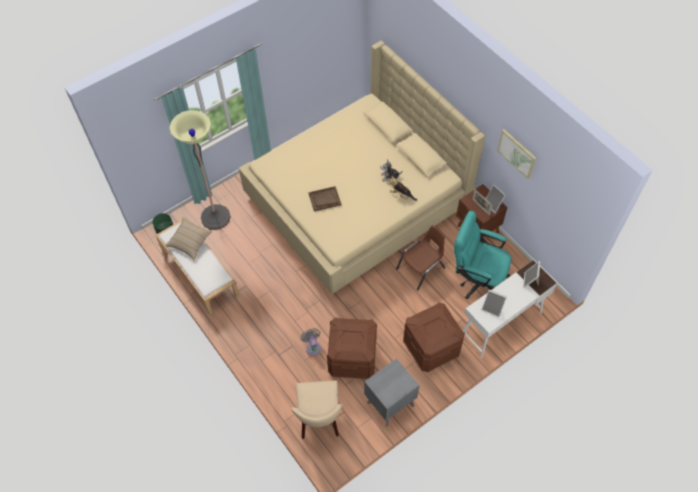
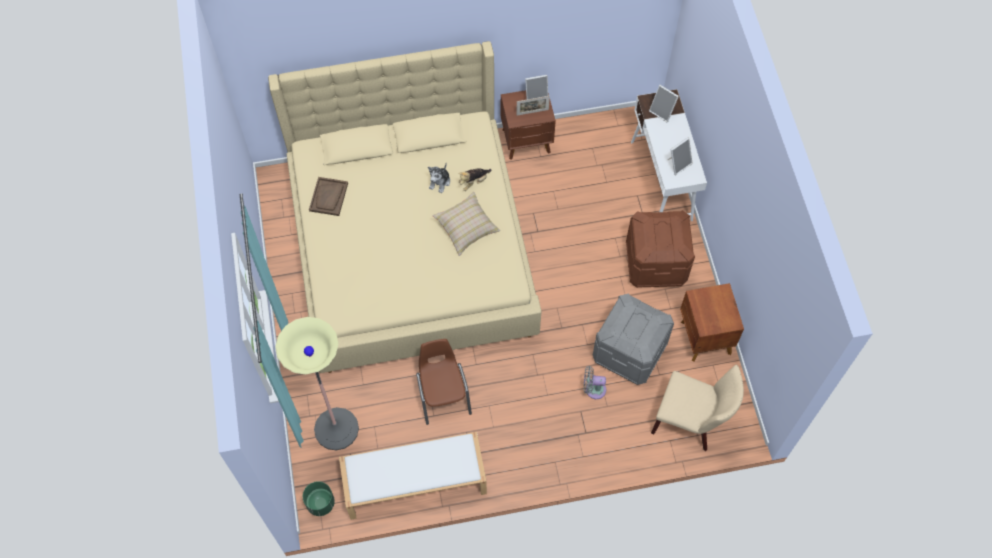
camera: 65 degrees left, 5 degrees up
(189, 242) = (387, 465): beige pillow -> beige pillow (466, 228)
(324, 199) = (432, 268): brown tray -> brown tray (329, 197)
(352, 358) = (629, 352): brown storage box -> grey storage box
(389, 404) = (705, 338): grey nightstand -> brown nightstand
(421, 269) = (548, 225): brown chair -> brown chair (443, 393)
(477, 279) = (592, 175): turquoise office chair -> none
(517, 153) = (540, 22): picture -> none

